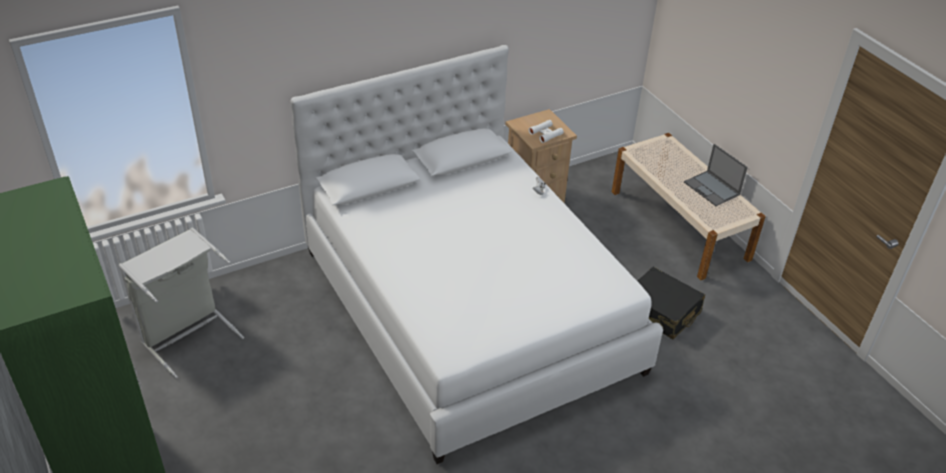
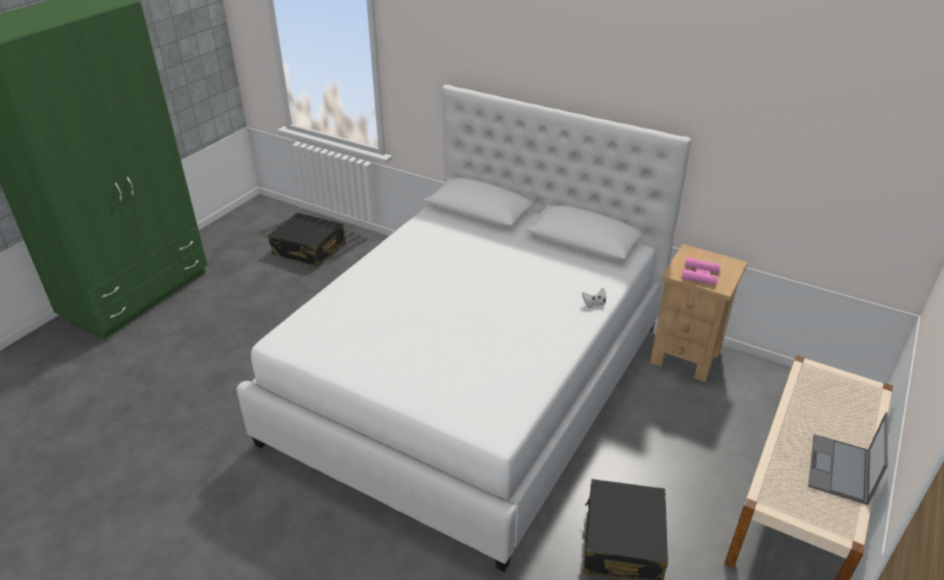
camera: 60 degrees right, 5 degrees down
(187, 335) = (309, 249): grey laundry basket -> black suitcase
(545, 134) = (700, 275): white binoculars -> pink binoculars

